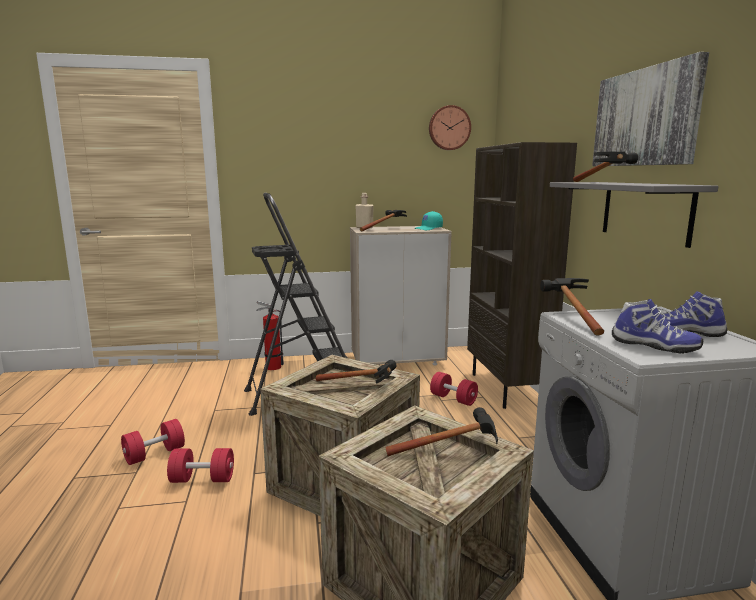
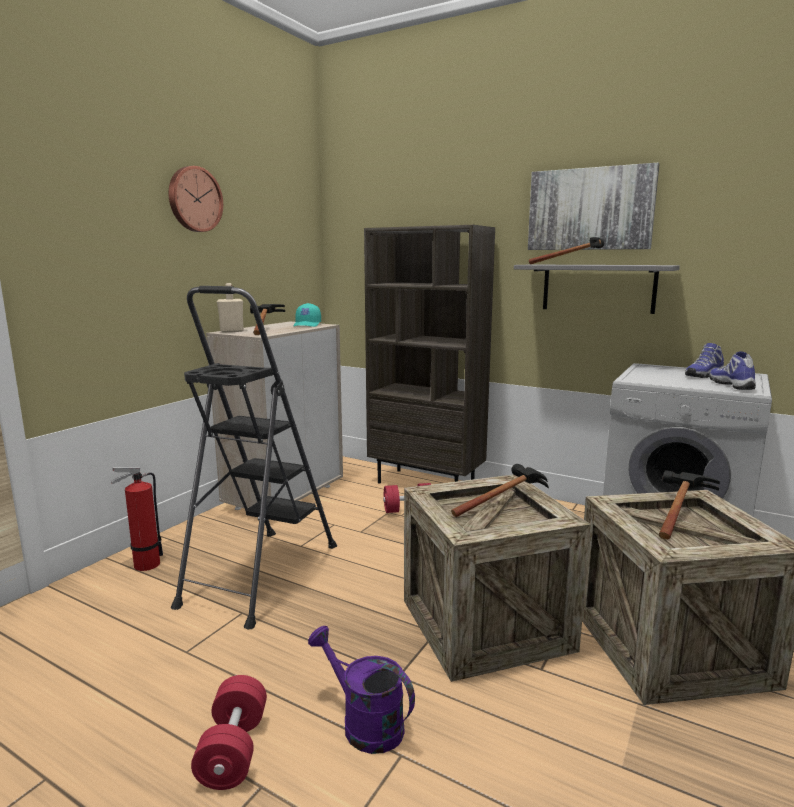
camera: 50 degrees left, 0 degrees up
(202, 479) = (364, 723): red dumbbell -> purple watering can
(449, 128) = (287, 201): wall clock -> wall clock (194, 199)
(570, 317) = (639, 380): hammer -> none
(654, 346) = (732, 385): shoe -> shoe turned 75 degrees counterclockwise

